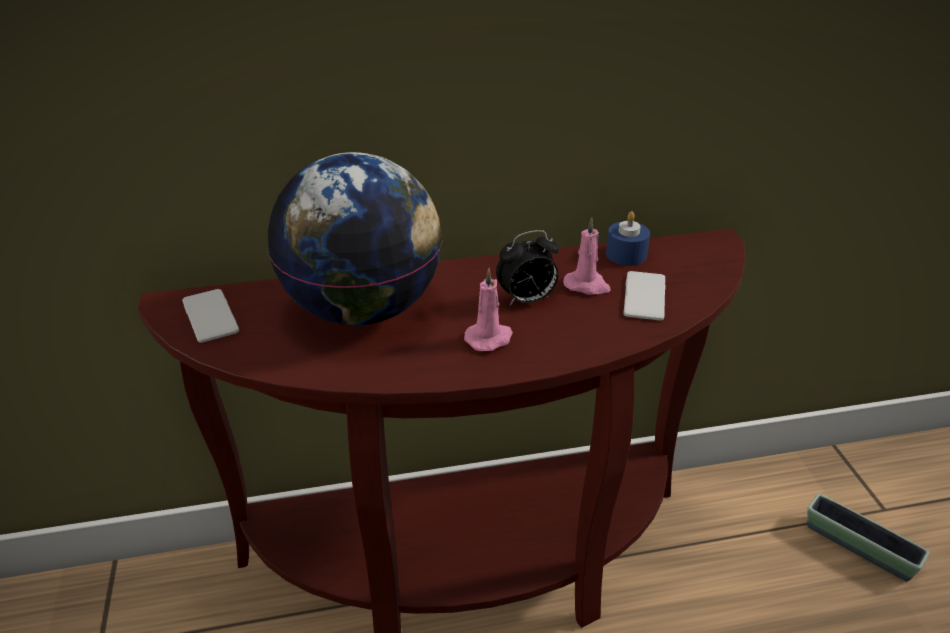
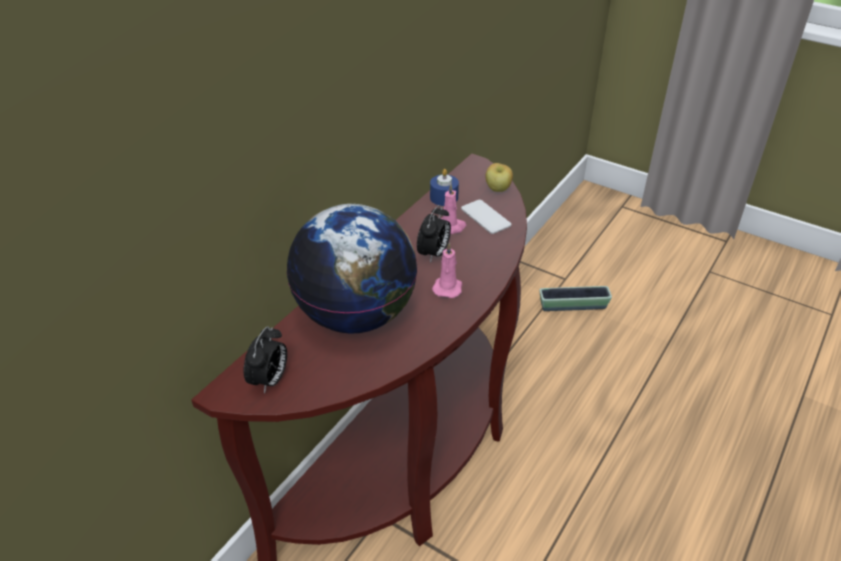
camera: 45 degrees left, 5 degrees up
(210, 316) = (269, 380): phone -> alarm clock
(706, 277) = (498, 189): none -> apple

